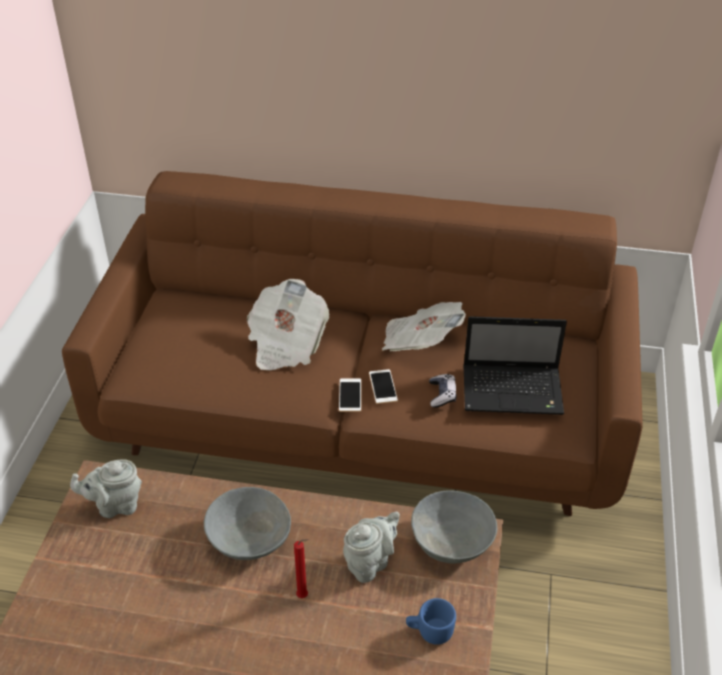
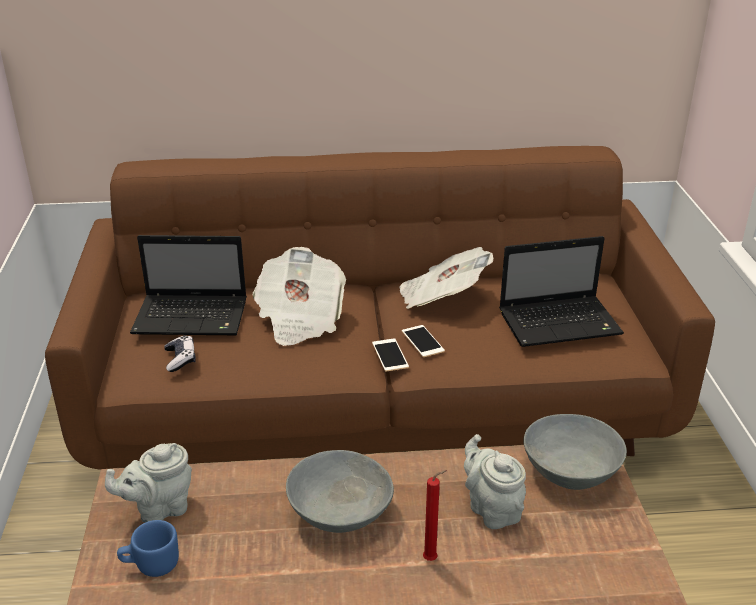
camera: 15 degrees left, 10 degrees down
(198, 326) = (193, 317): none -> laptop
(370, 562) = (491, 509): grey teapot -> grey teapot turned 60 degrees counterclockwise
(429, 631) = (594, 565): blue mug -> blue mug (151, 565)
(442, 395) = (489, 338): game controller -> game controller (180, 359)

